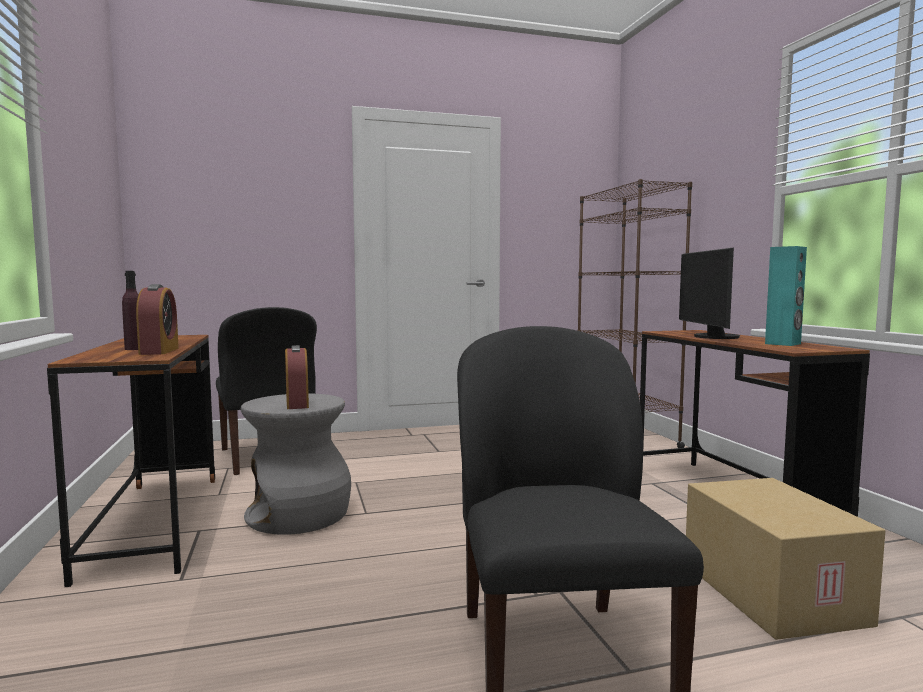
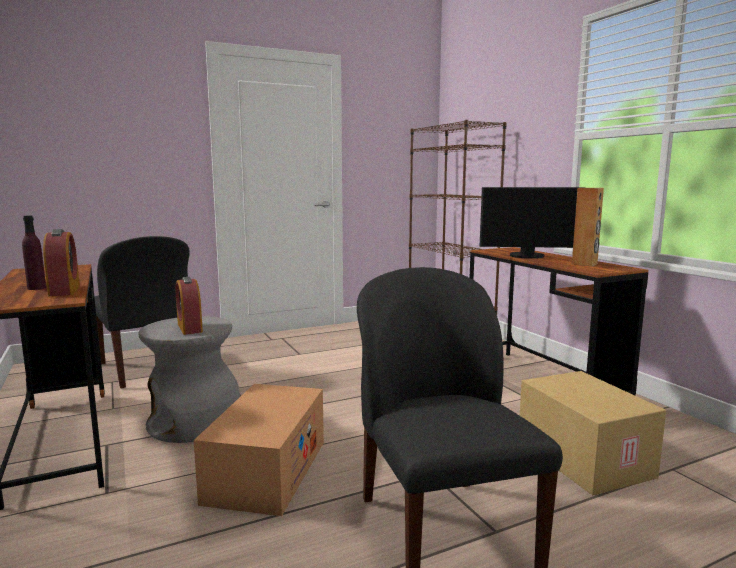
camera: 10 degrees left, 5 degrees up
(363, 572) = (267, 471): none -> cardboard box
(711, 337) = (527, 256): monitor -> monitor turned 75 degrees counterclockwise
(783, 344) = (585, 264): turquoise speaker -> brown speaker

